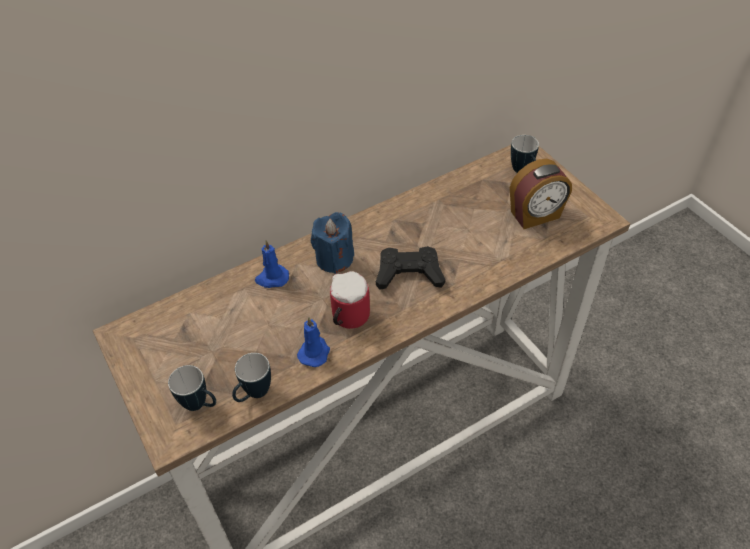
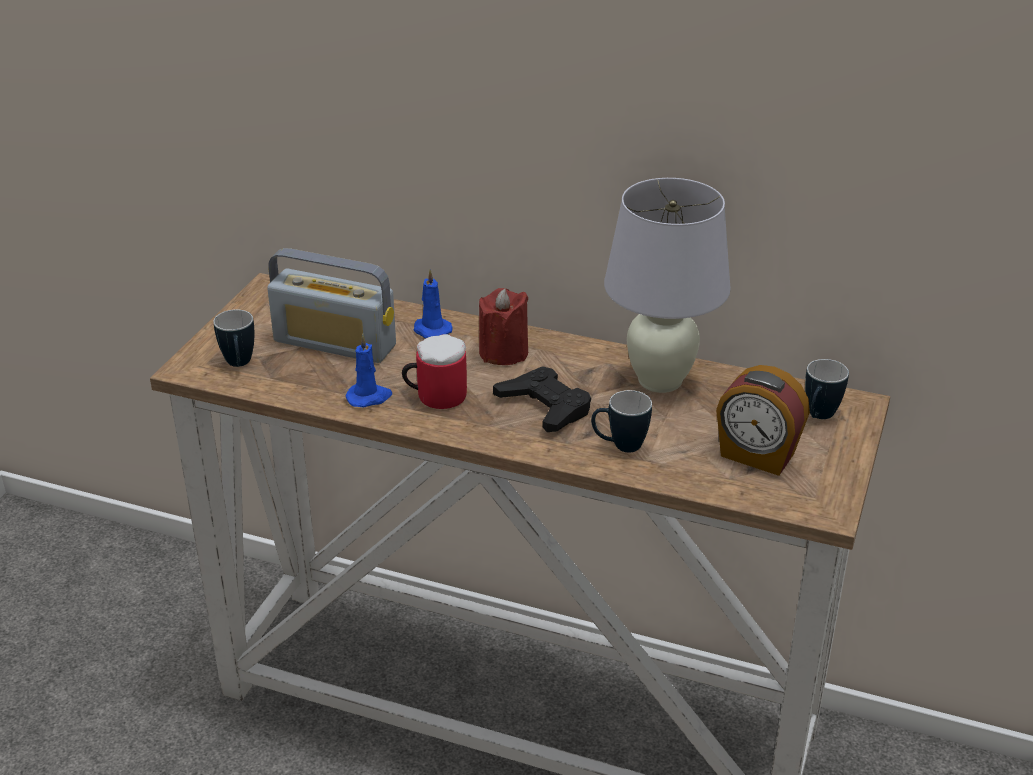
camera: 50 degrees right, 15 degrees down
(233, 336) = (335, 343): none -> radio
(253, 395) = (281, 387): mug -> mug (619, 446)
(334, 259) = (503, 353): blue candle -> red candle
(432, 209) = (660, 380): none -> white table lamp

